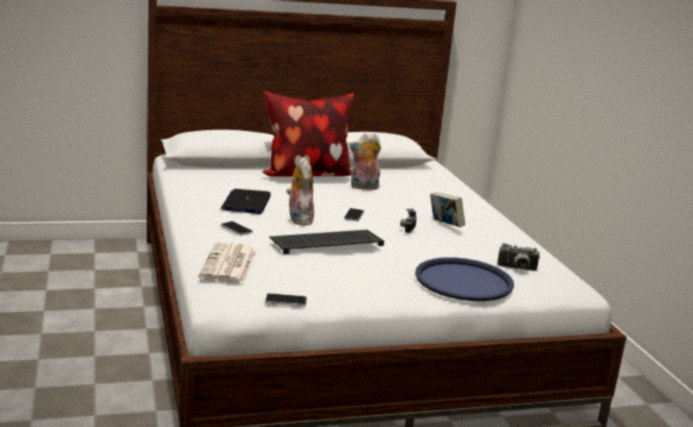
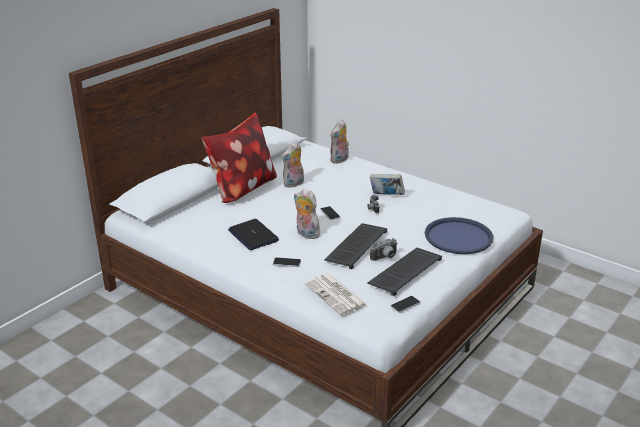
camera: 35 degrees left, 10 degrees up
(338, 278) = (405, 271): none -> keyboard
(450, 189) = (339, 160): none -> plush toy
(517, 269) = (467, 213): camera -> camera (385, 258)

